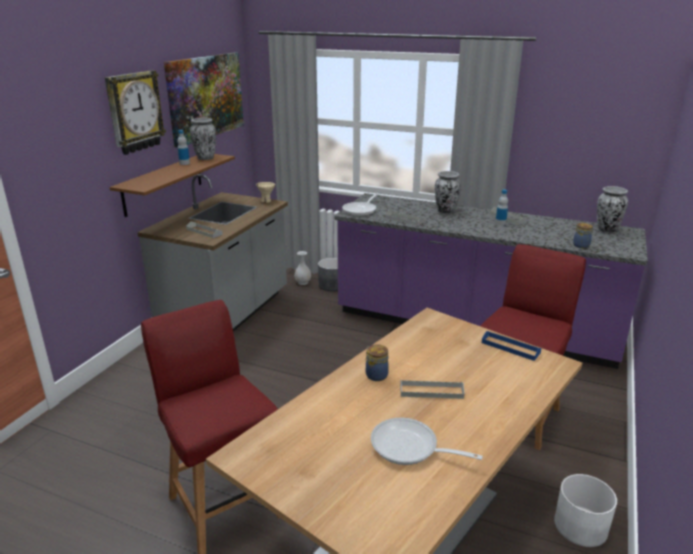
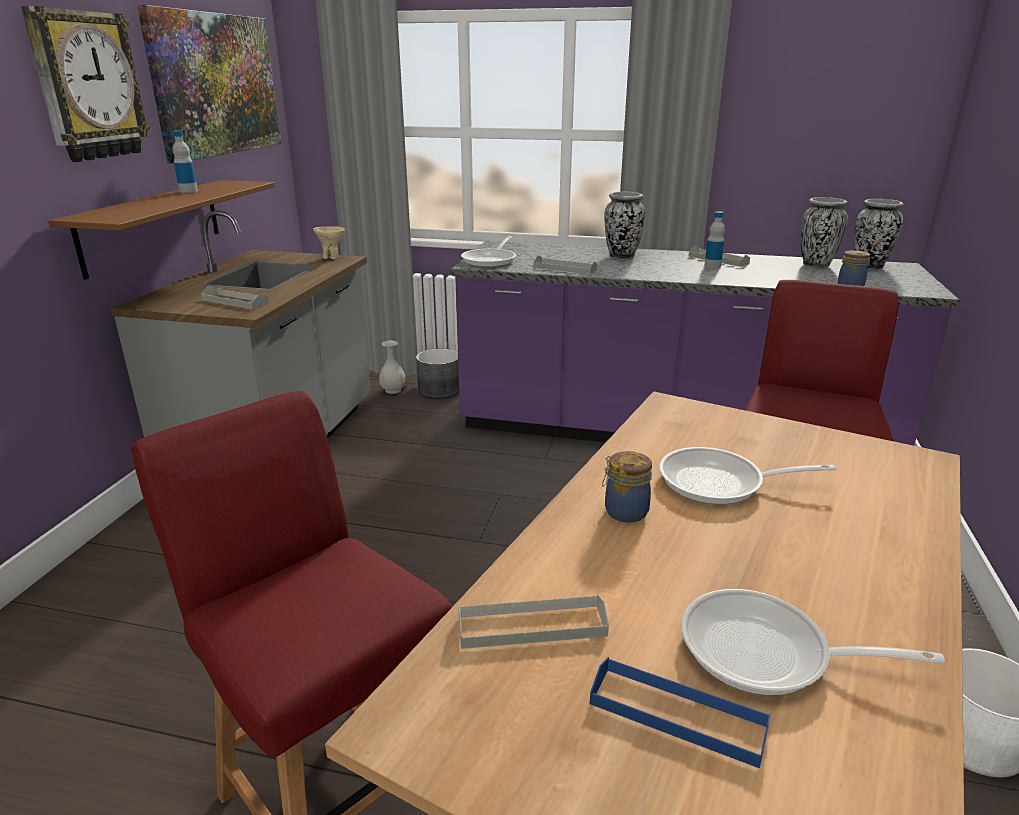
camera: 10 degrees left, 0 degrees up
(205, 158) = (224, 185): vase -> vase (816, 264)
(431, 391) = (742, 531): grey tray -> grey tray (532, 626)
(434, 365) = (720, 483): none -> frying pan
(510, 348) = (829, 442): blue tray -> blue tray (677, 715)

